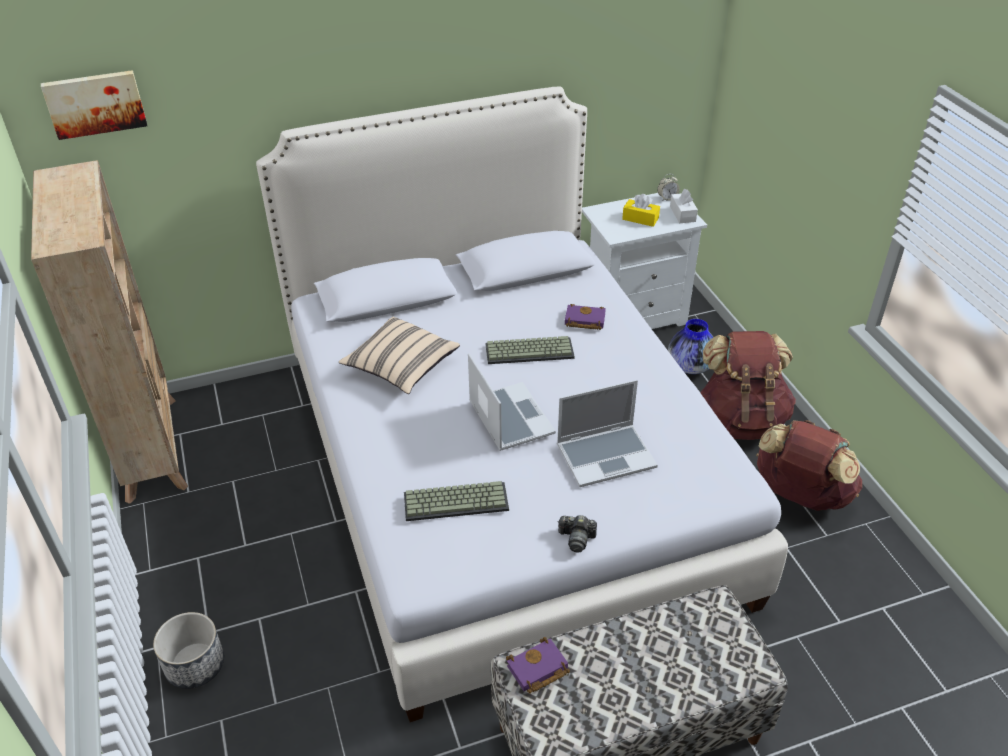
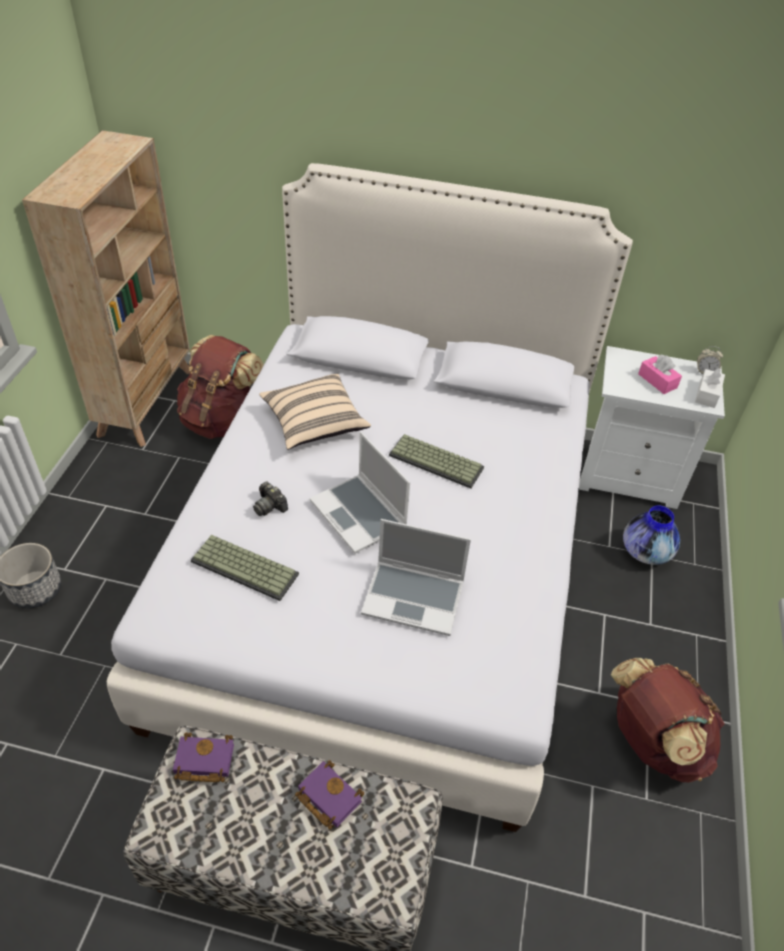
camera: 30 degrees right, 5 degrees up
(95, 103) = (159, 85): picture -> none
(509, 418) = (360, 515): laptop -> laptop turned 135 degrees clockwise
(576, 539) = (314, 662): camera -> camera (270, 506)
(583, 321) = (513, 456): purple book -> purple book (326, 797)
(640, 219) = (657, 381): yellow tissue box -> pink tissue box
(740, 419) = (653, 631): brown backpack -> brown backpack (222, 420)

